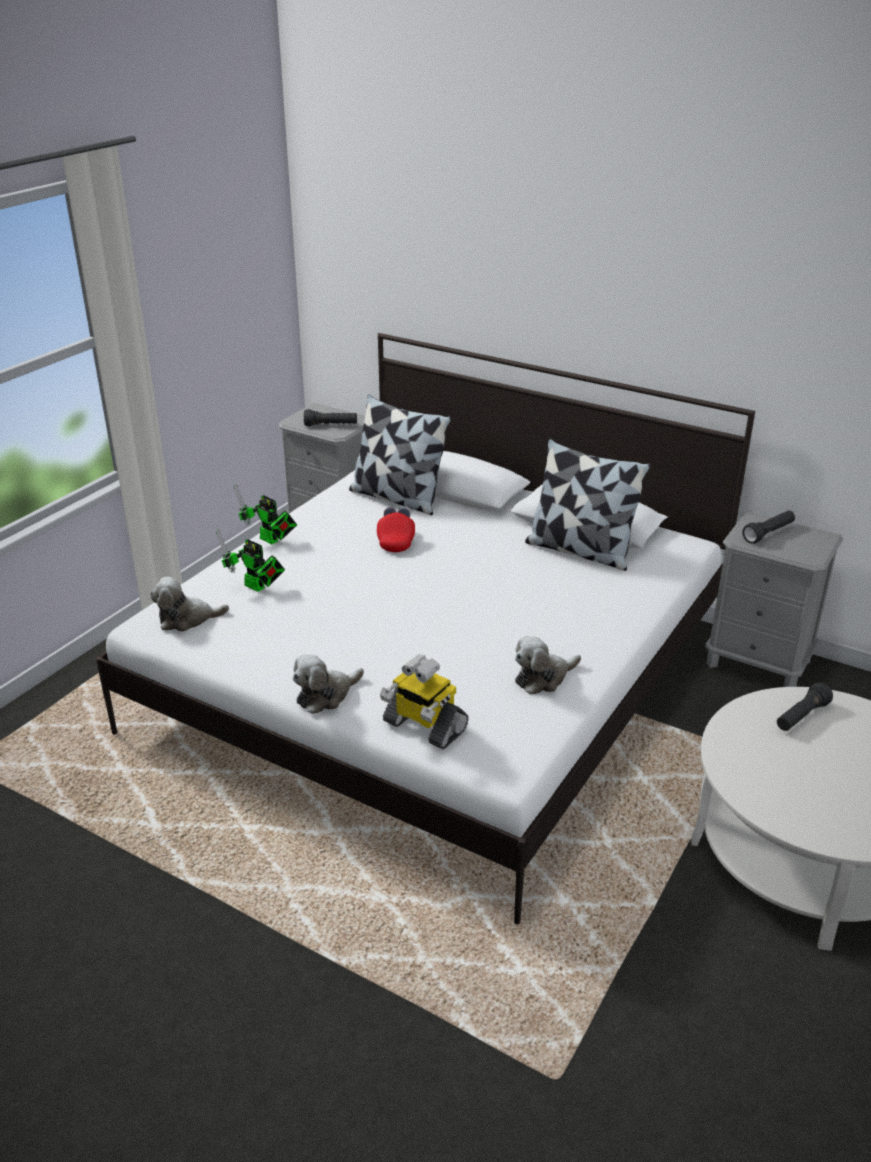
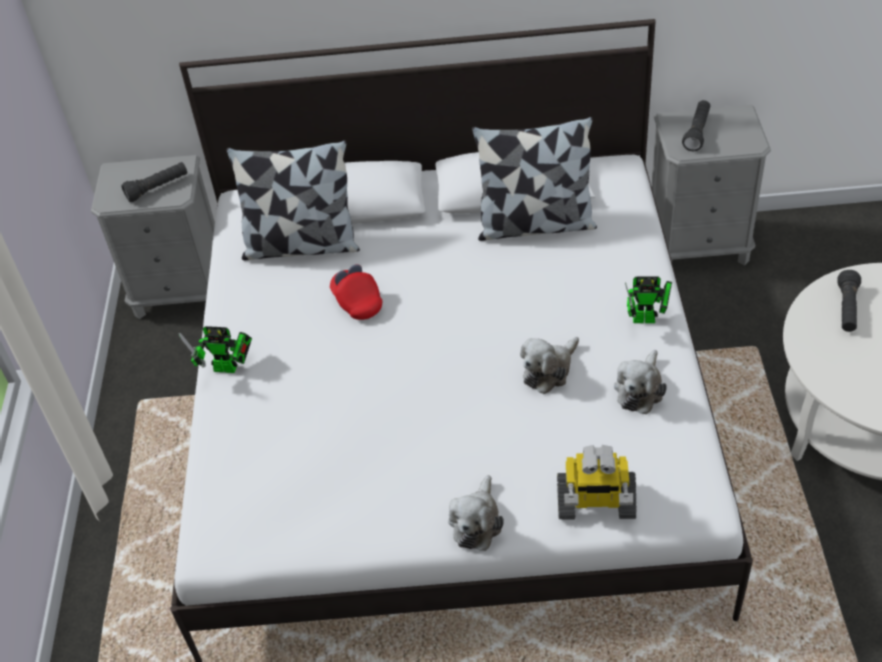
camera: 30 degrees left, 15 degrees up
(187, 619) = (249, 515): plush toy -> plush toy (549, 370)
(257, 587) = (280, 436): toy robot -> toy robot (648, 319)

